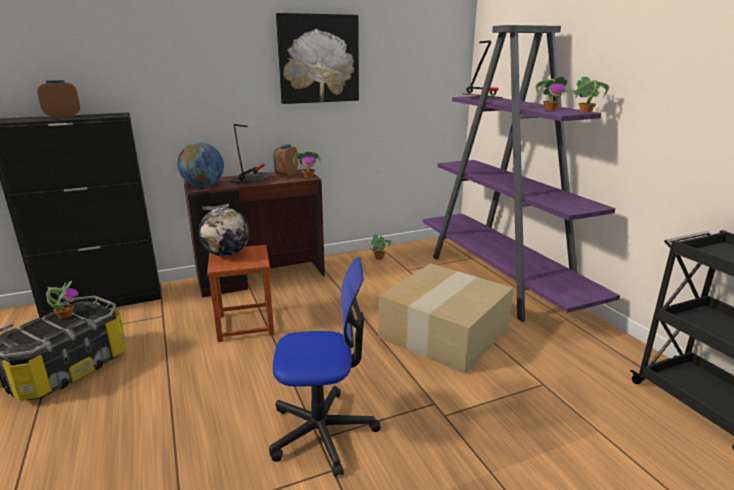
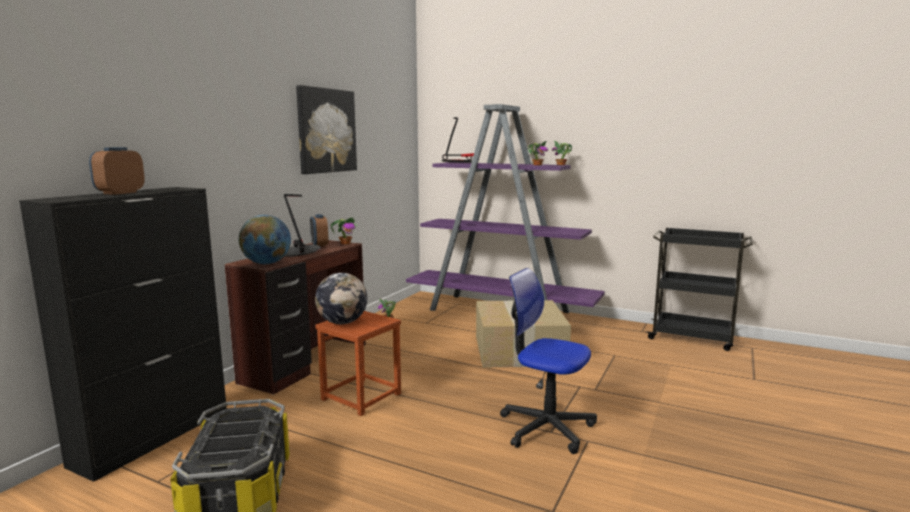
camera: 40 degrees left, 10 degrees down
(65, 315) = (228, 425): potted plant -> none
(322, 432) = (546, 427): office chair -> office chair turned 105 degrees counterclockwise

